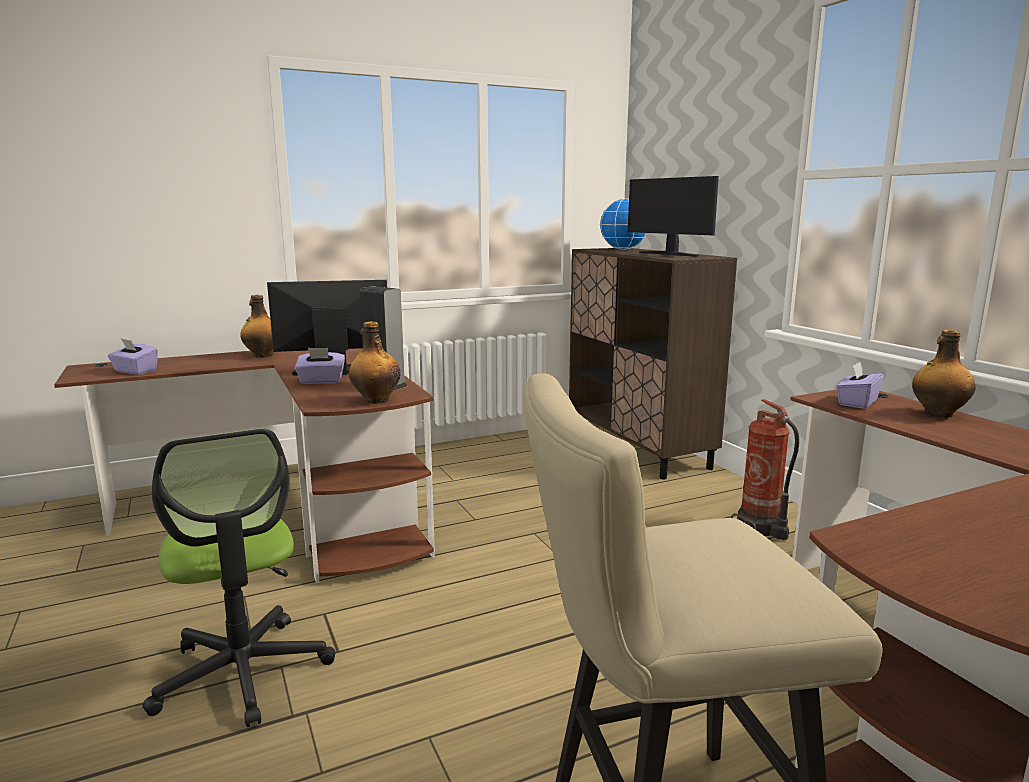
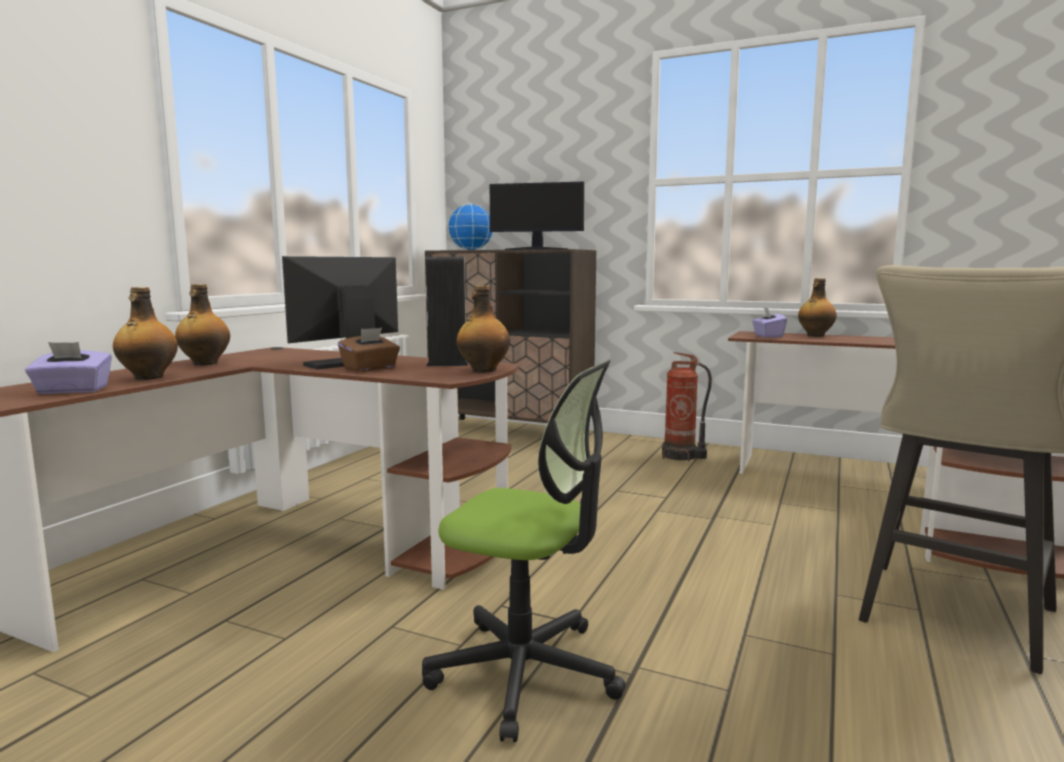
camera: 40 degrees left, 5 degrees down
(196, 365) = (148, 377): none -> bottle
(321, 381) = (370, 368): purple tissue box -> brown tissue box

